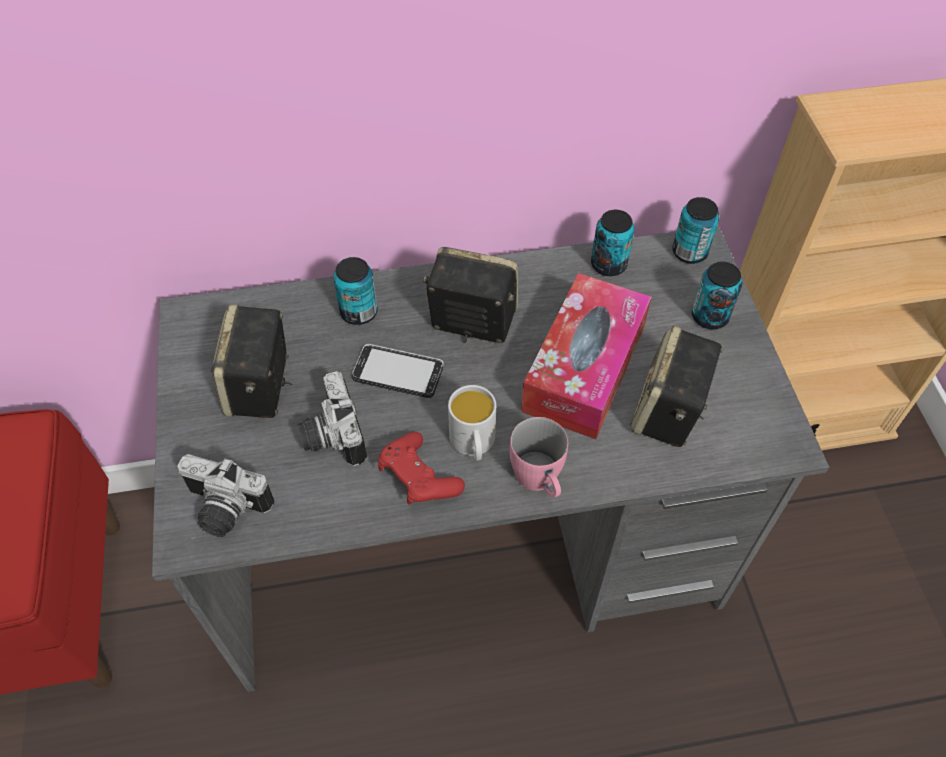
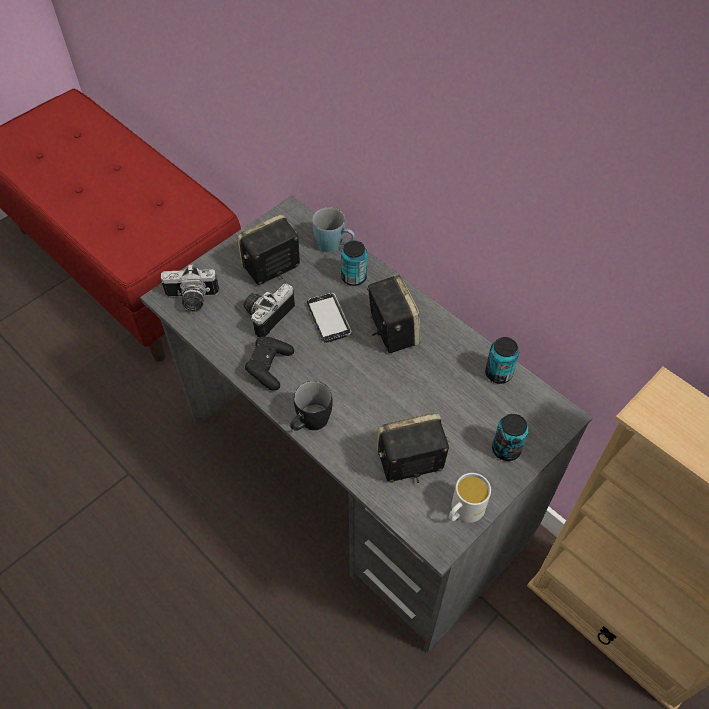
camera: 55 degrees right, 0 degrees up
(223, 510) = (191, 300): camera -> camera turned 75 degrees counterclockwise
(291, 302) = (335, 246): none -> blue mug
(418, 479) = (269, 367): red game controller -> black game controller
(473, 444) = (310, 379): white mug -> white mug (463, 511)
(540, 481) = (310, 423): pink mug -> black mug
(584, 368) = (406, 403): tissue box -> none
(689, 252) = (551, 412): can -> none

